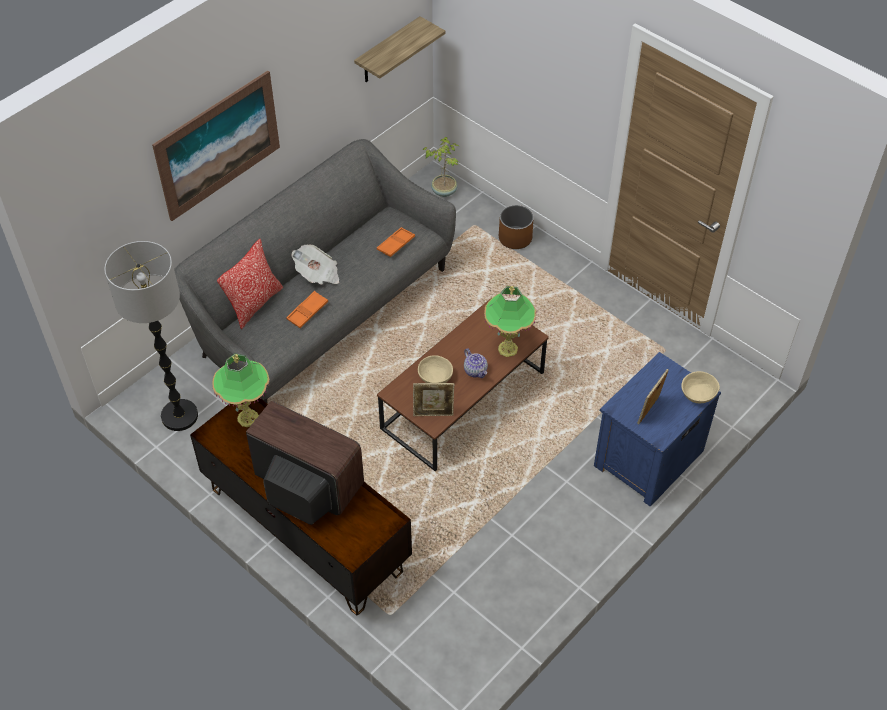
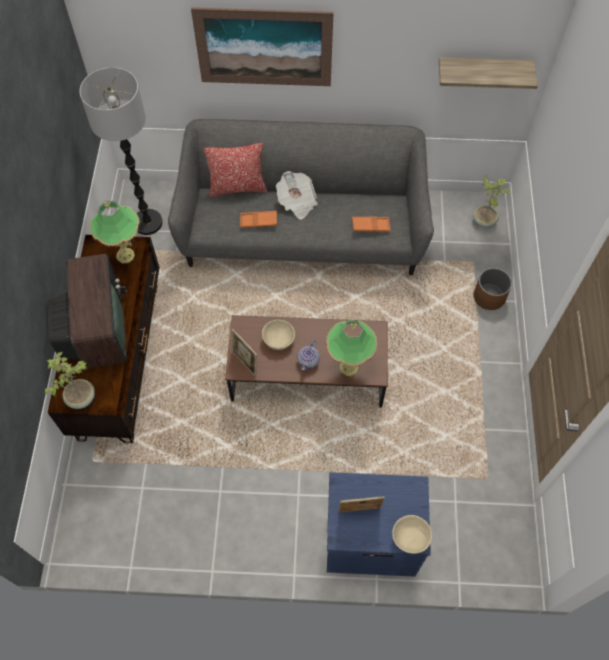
camera: 50 degrees right, 10 degrees up
(362, 538) = (80, 397): none -> potted plant

